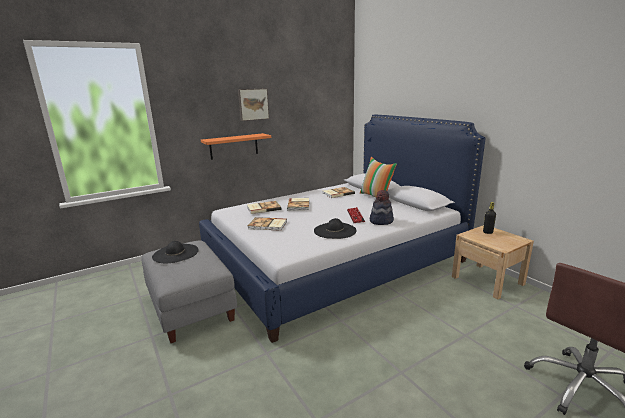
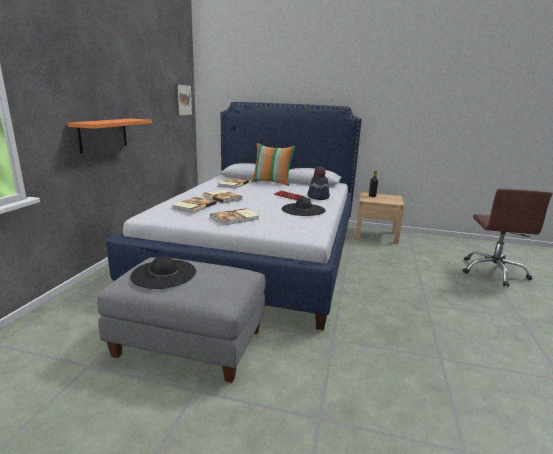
camera: 45 degrees left, 0 degrees up
(253, 104) = (119, 78): picture -> picture (181, 100)

